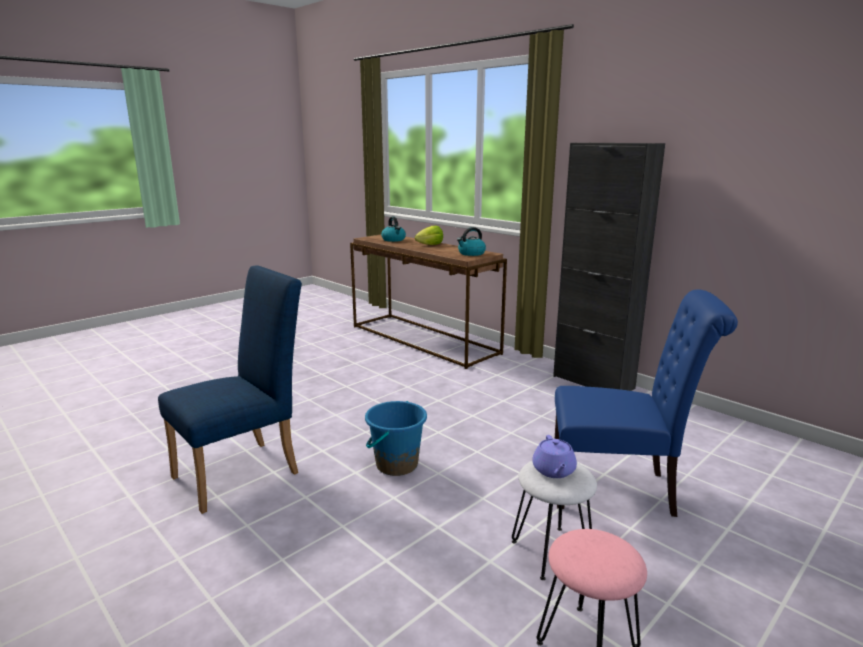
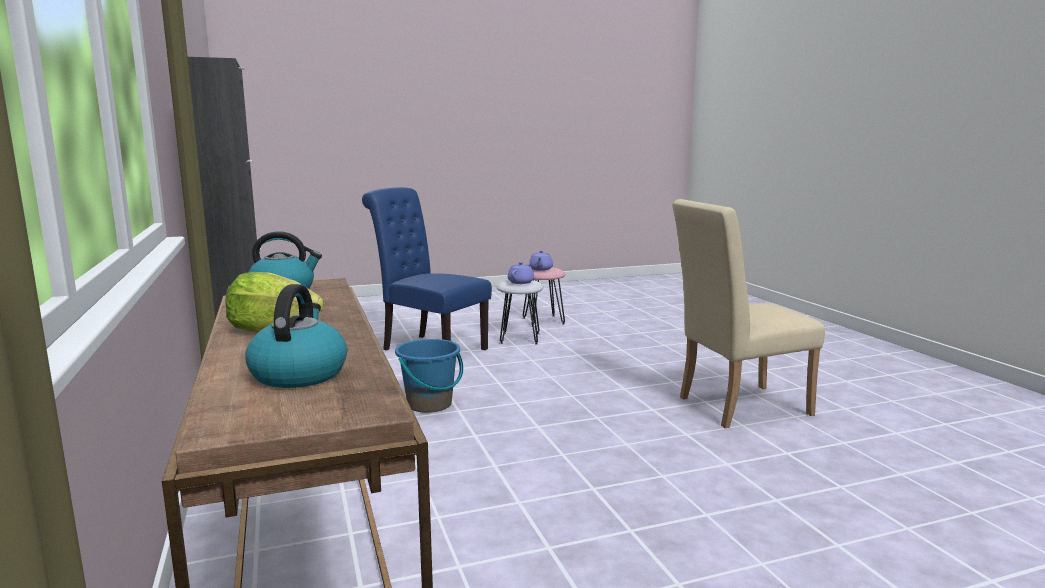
camera: 155 degrees left, 5 degrees down
(245, 471) = (735, 406): blue chair -> beige chair
(396, 464) = (582, 387): blue bucket -> blue bucket (430, 404)
(600, 549) = (540, 269): none -> purple teapot

